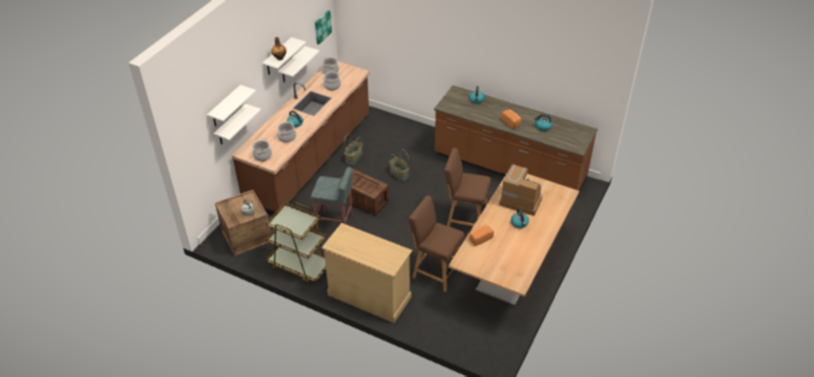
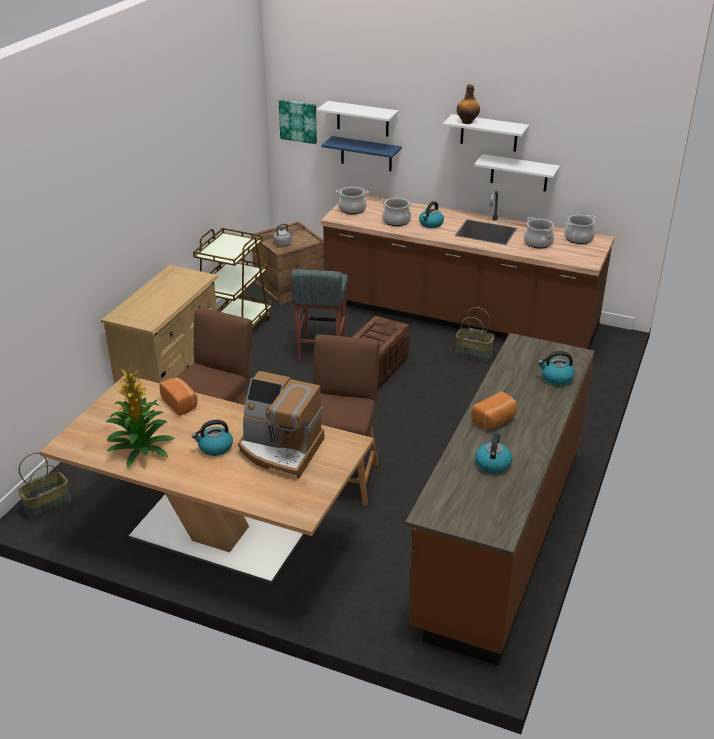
camera: 85 degrees right, 10 degrees down
(231, 125) = (366, 154): white shelf -> blue shelf
(322, 27) = (615, 168): picture -> picture (298, 121)
(398, 174) = (445, 399): basket -> basket (47, 505)
(520, 199) = (280, 450): coffee machine -> coffee machine turned 90 degrees clockwise
(521, 252) = (141, 449): none -> potted plant

